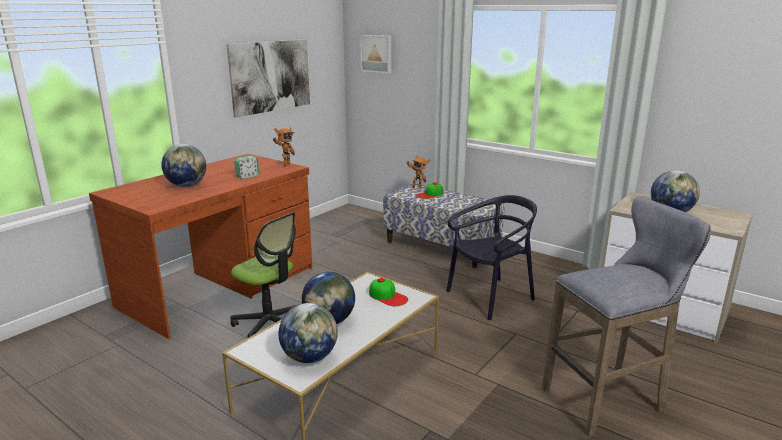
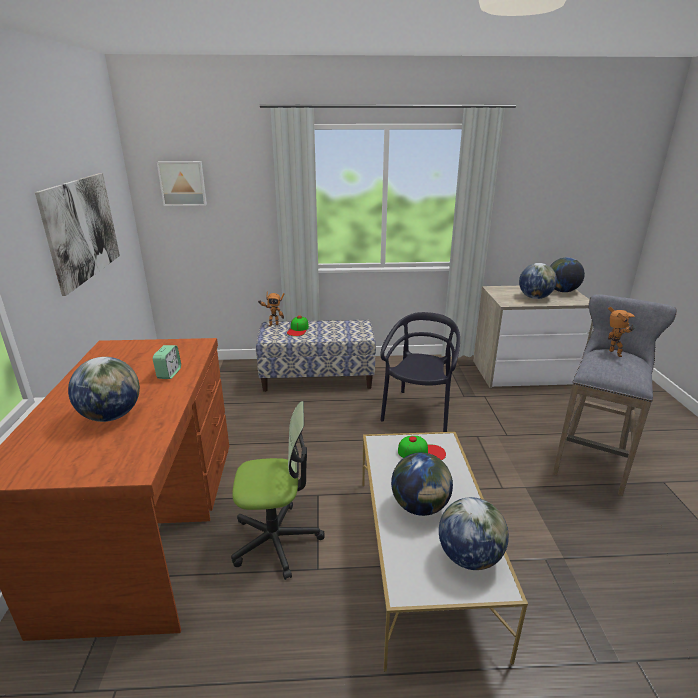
camera: 40 degrees left, 5 degrees up
(285, 164) = (182, 343): toy robot -> toy robot (613, 354)
(724, 216) = (561, 291): none -> globe

